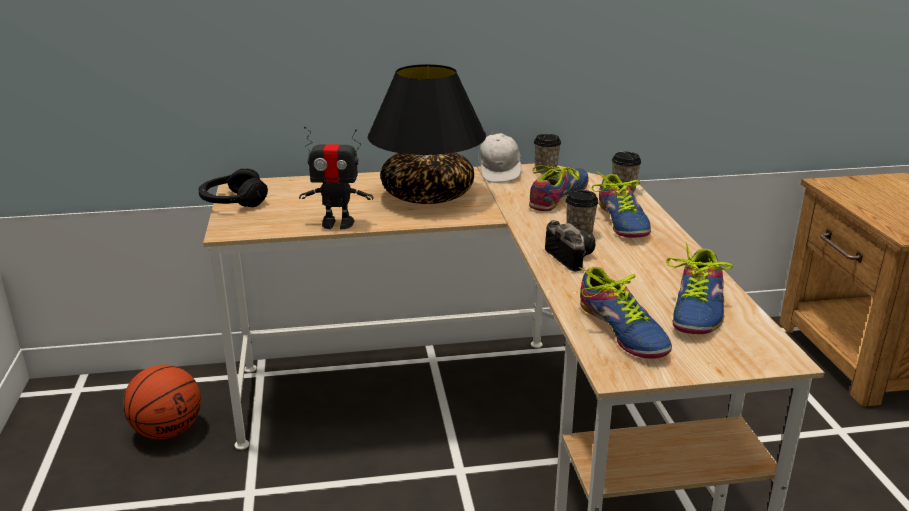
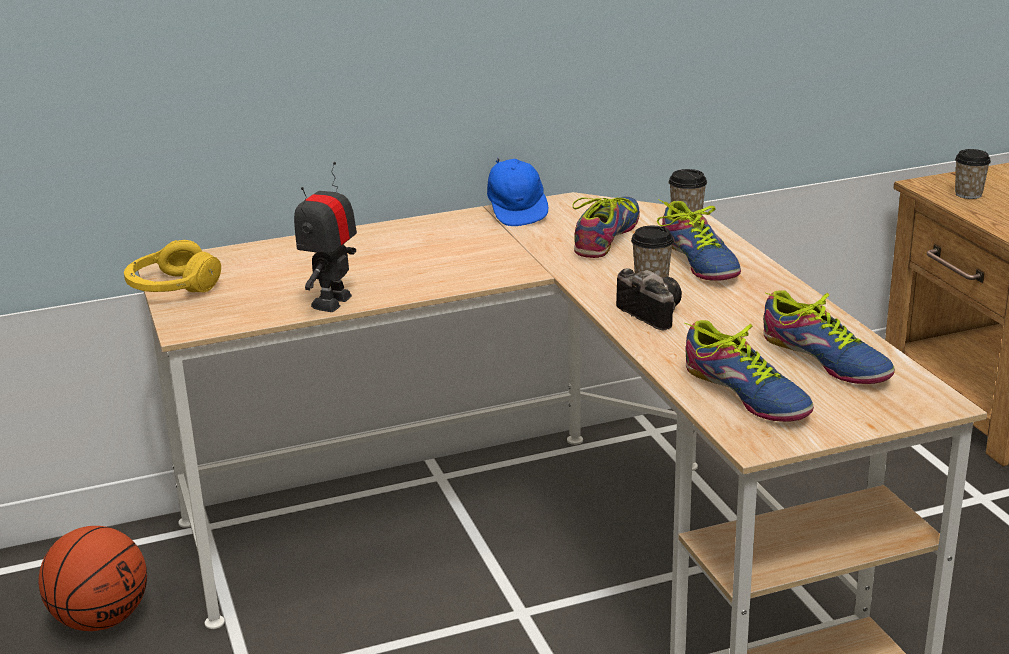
camera: 10 degrees left, 0 degrees up
(233, 201) = (172, 287): black headphones -> yellow headphones
(337, 223) = (332, 302): toy robot -> toy robot turned 120 degrees clockwise
(427, 196) = (435, 252): black table lamp -> none
(499, 172) = (517, 212): white cap -> blue cap
(546, 170) = (576, 202): cup -> cup (968, 194)
(697, 309) = (825, 359): shoe -> shoe turned 45 degrees counterclockwise

